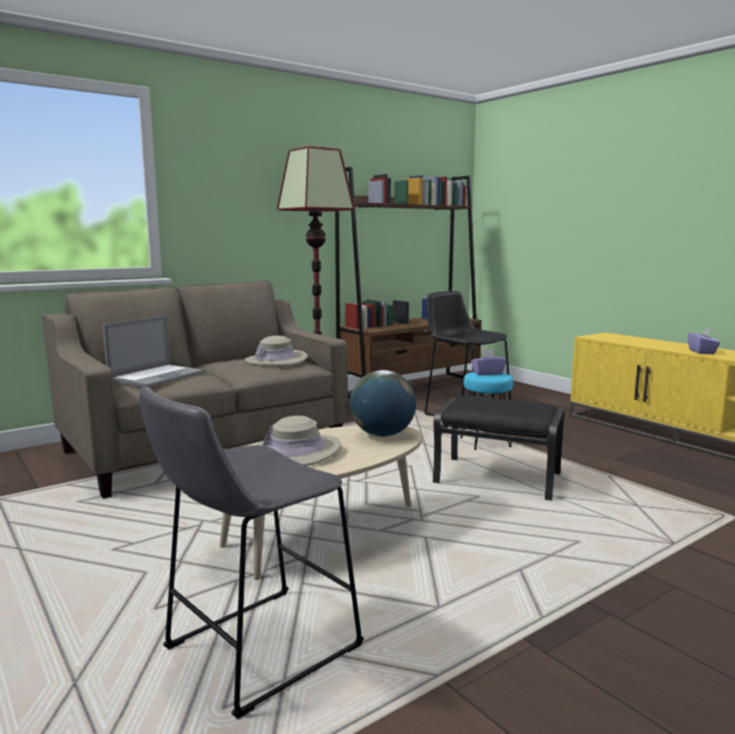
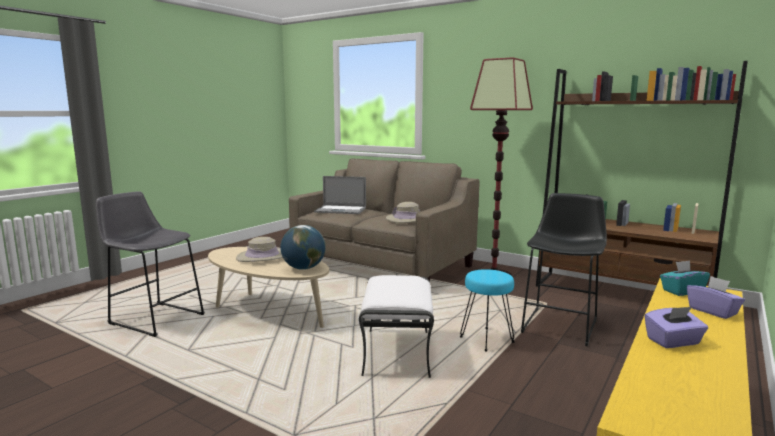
camera: 70 degrees right, 0 degrees up
(487, 373) = (493, 274): purple tissue box -> purple tissue box (712, 311)
(496, 479) = (396, 351): black ottoman -> white ottoman
(606, 338) = (682, 291): none -> turquoise tissue box

